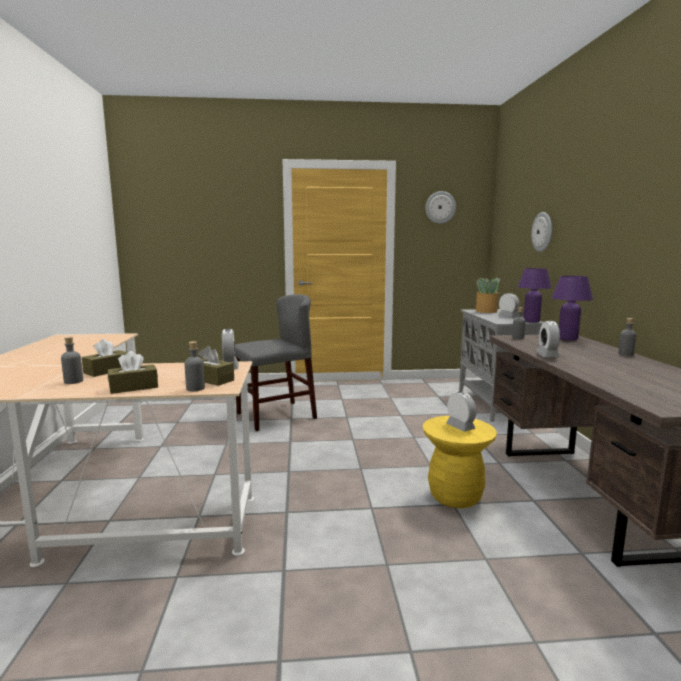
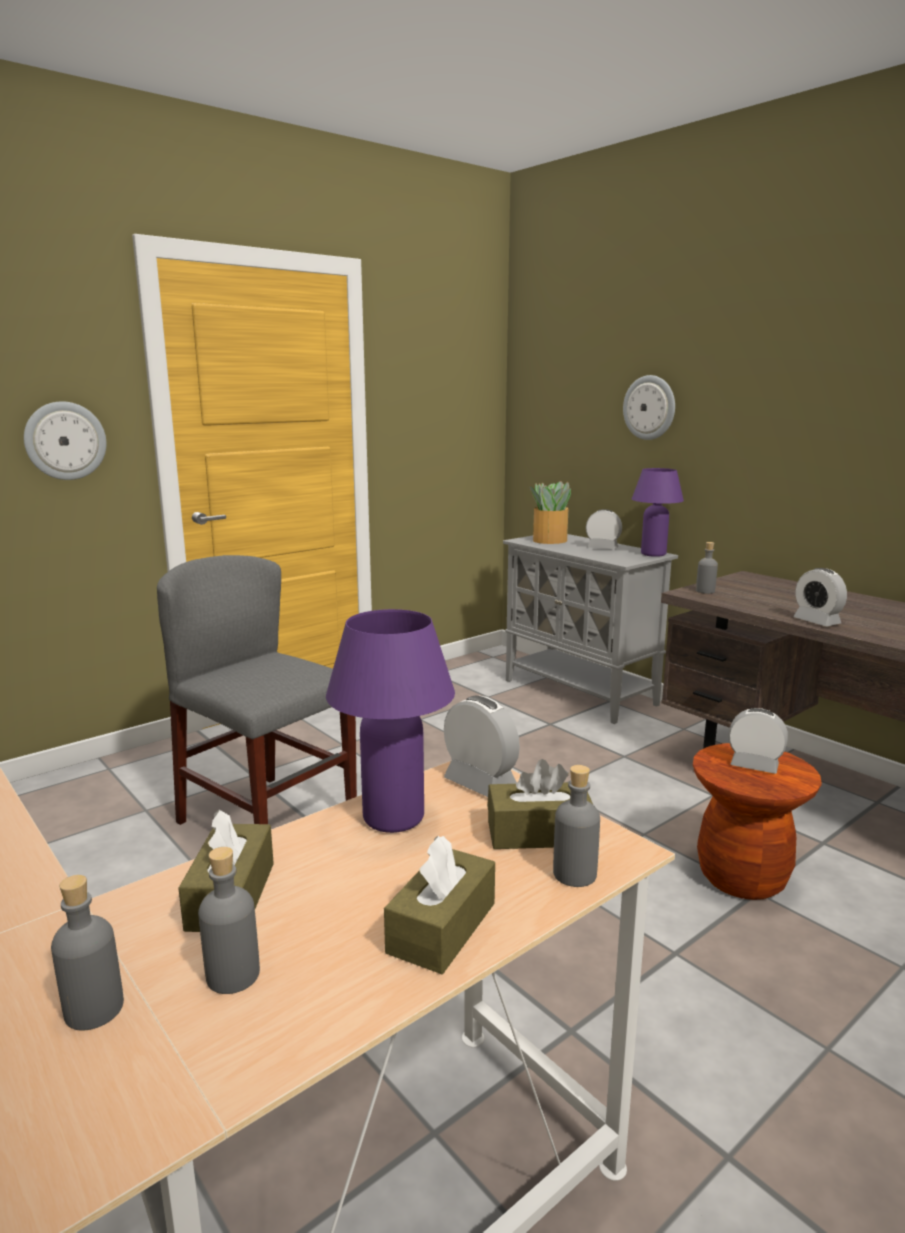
camera: 35 degrees left, 5 degrees up
(276, 416) = (267, 821): grey chair -> grey chair turned 75 degrees counterclockwise
(440, 207) = (434, 354): wall clock -> wall clock (65, 441)
(455, 496) = (742, 877): yellow stool -> brown stool
(567, 339) = (759, 582): purple table lamp -> purple table lamp (393, 818)
(625, 354) = (873, 599): grey bottle -> grey bottle (94, 1009)

